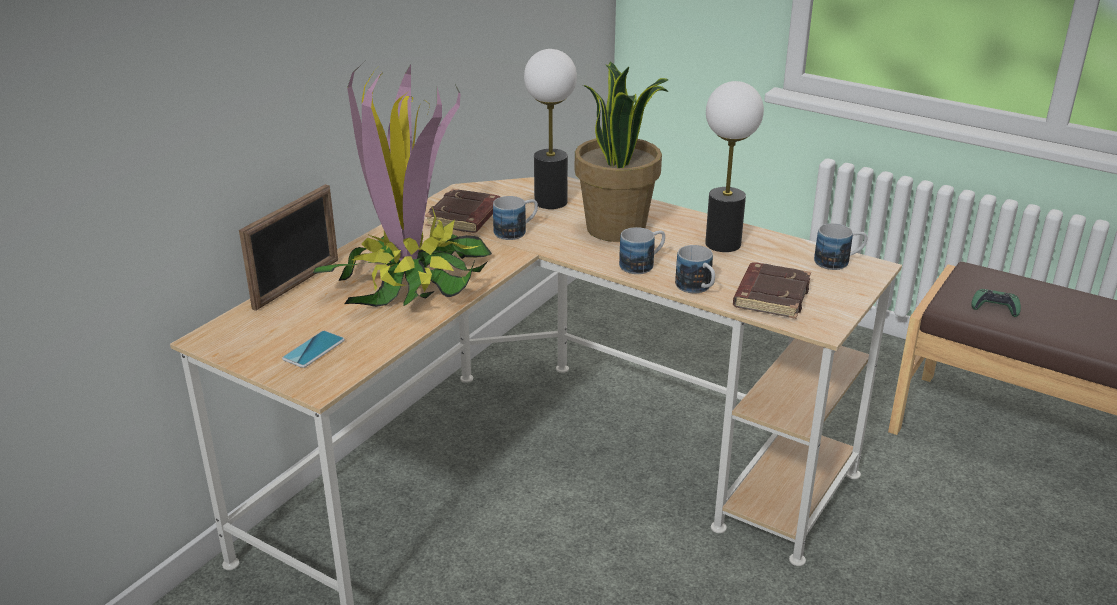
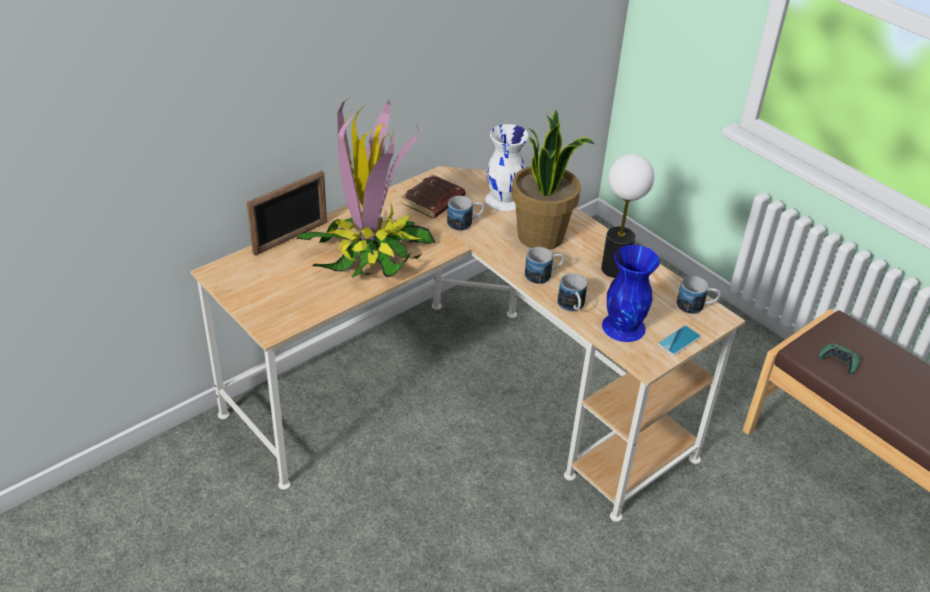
camera: 15 degrees right, 10 degrees up
(313, 350) = (280, 298): phone -> phone (679, 341)
(551, 202) = (504, 200): table lamp -> white vase
(770, 296) = (624, 326): brown book -> blue vase

